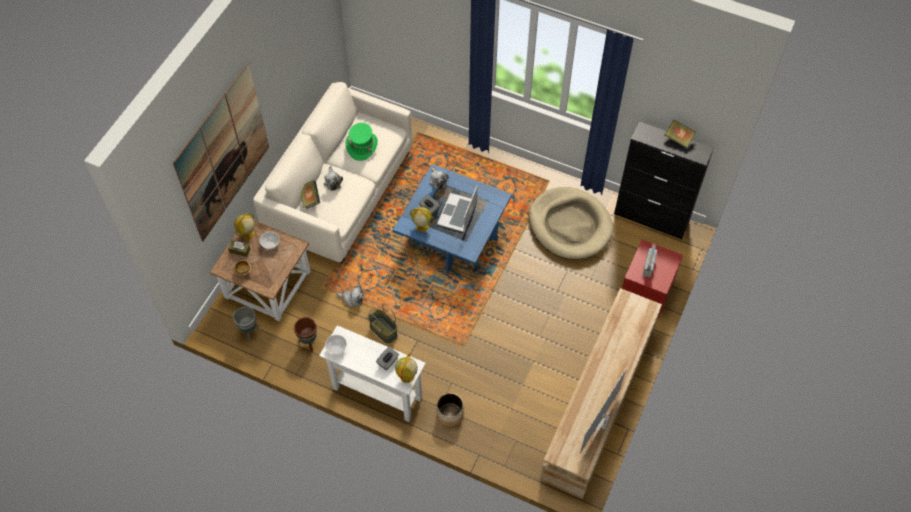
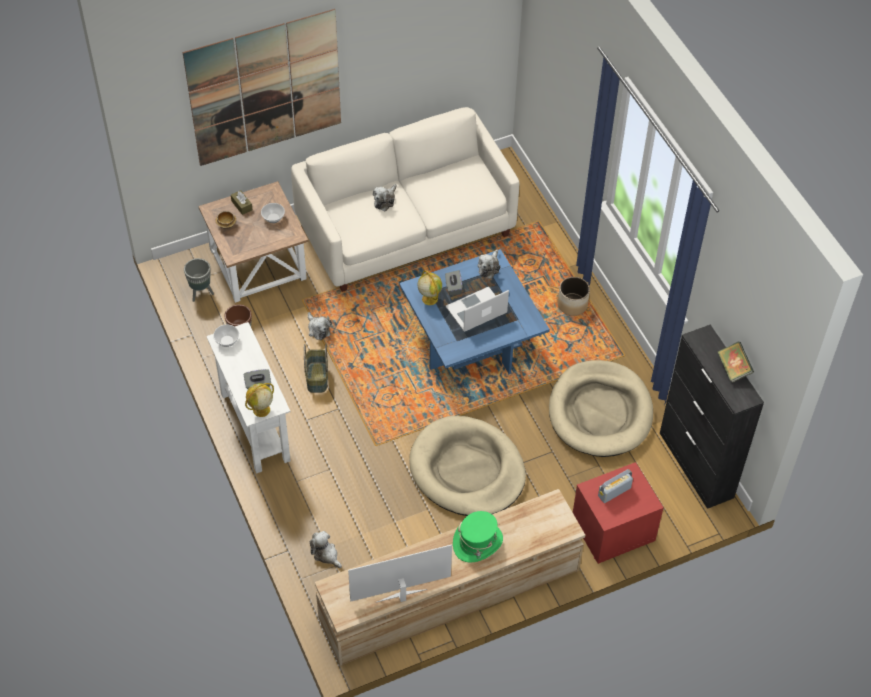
camera: 40 degrees right, 5 degrees down
(247, 234) = (263, 196): globe -> none
(310, 199) = (349, 203): book -> none
(362, 146) = (445, 187): green hat -> green hat (477, 542)
(450, 415) = (299, 495): planter -> planter (572, 305)
(503, 438) = (326, 554): none -> plush toy
(532, 319) = (467, 470): none -> beige dog bed

